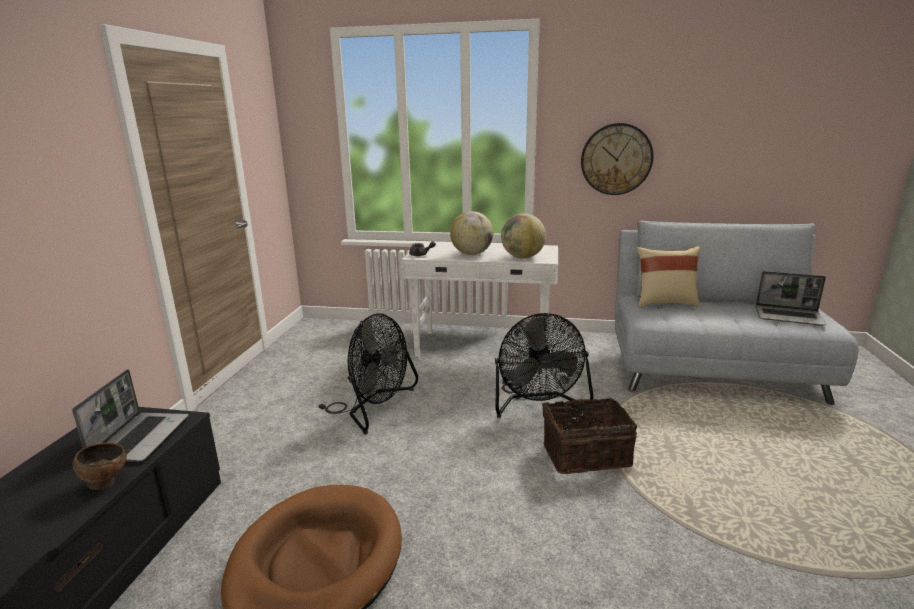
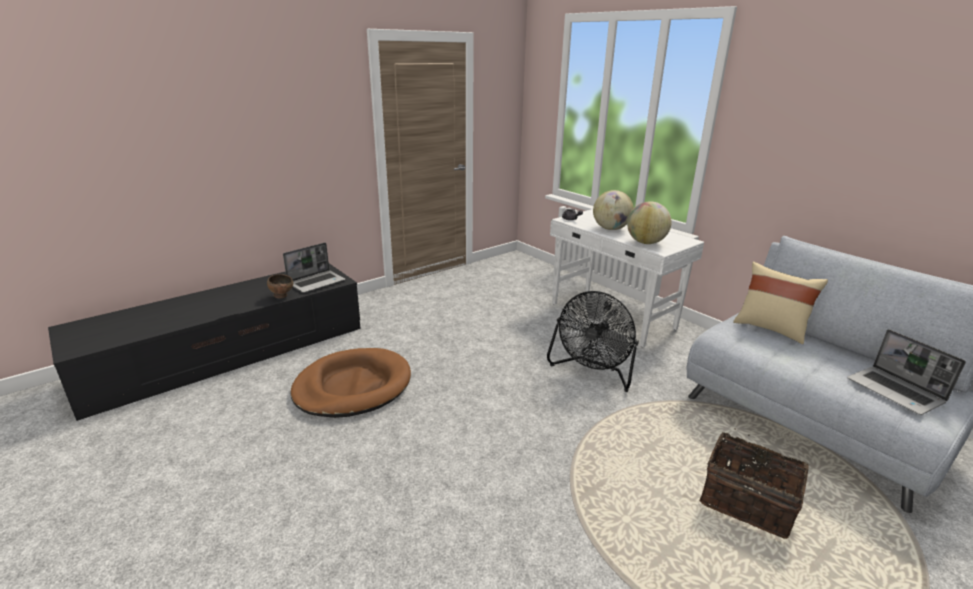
camera: 40 degrees right, 5 degrees up
(372, 408) = (481, 324): black fan -> none
(584, 453) = (575, 416): basket -> basket (747, 501)
(616, 159) = (791, 164): wall clock -> none

